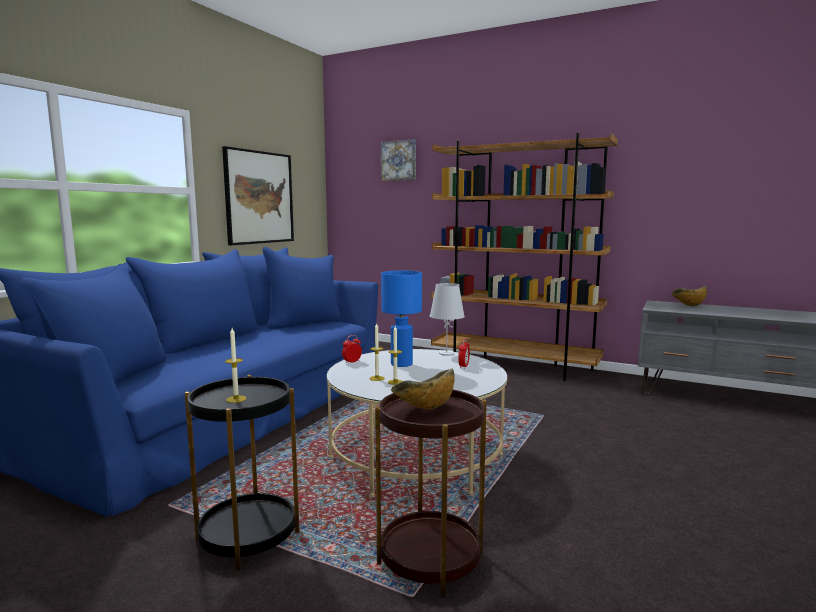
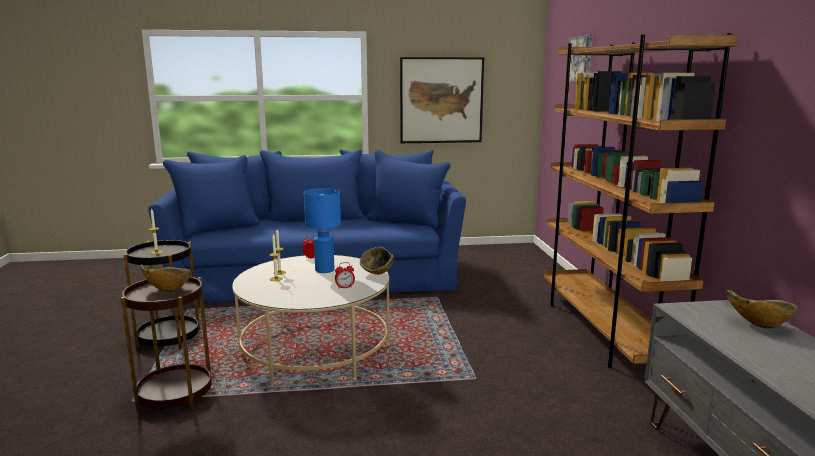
camera: 55 degrees right, 5 degrees up
(446, 353) = (378, 275): white table lamp -> bowl

